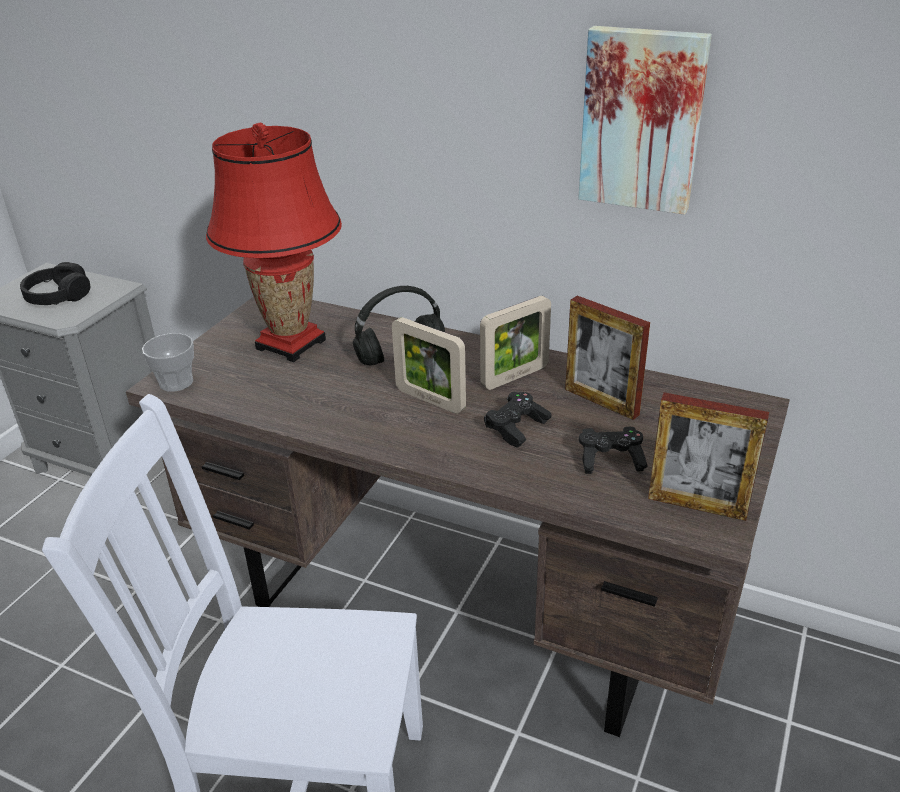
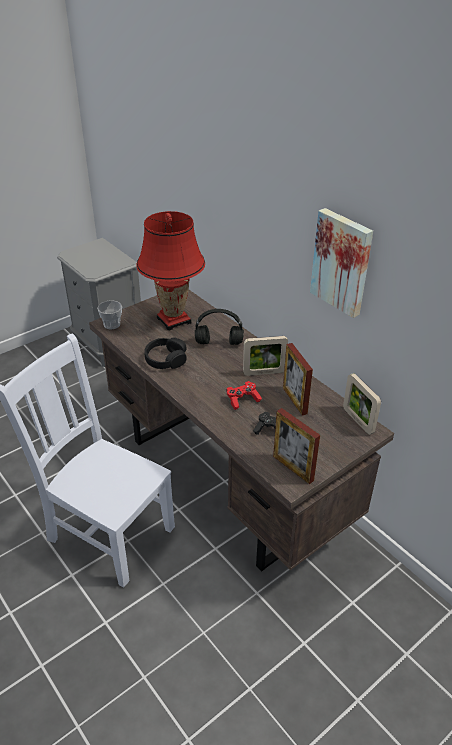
camera: 25 degrees right, 5 degrees up
(58, 296) = (97, 259): black headphones -> black headphones (166, 359)
(430, 400) = (214, 371): picture frame -> picture frame (358, 421)
(517, 428) = (242, 399): black game controller -> red game controller

